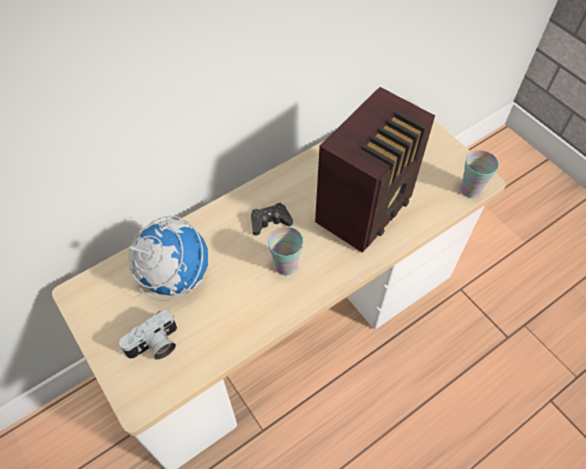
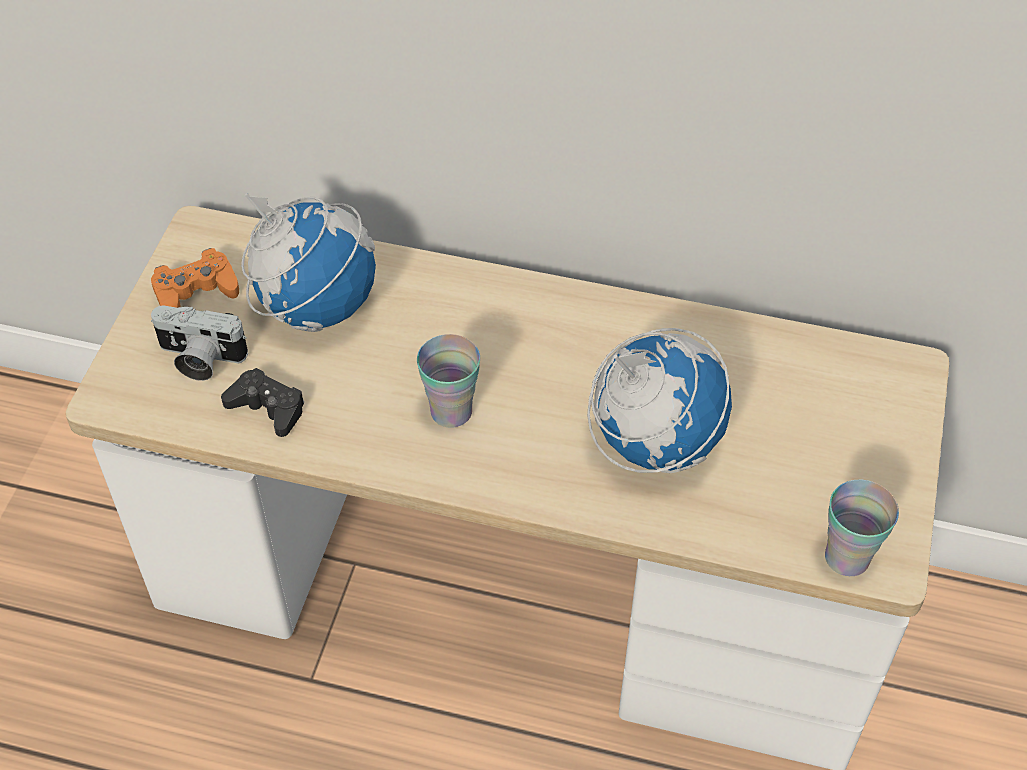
camera: 50 degrees right, 5 degrees down
(112, 320) = (196, 291): none -> orange game controller
(270, 221) = (506, 344): black game controller -> black game controller (267, 408)
(367, 208) = (654, 442): radio -> globe

